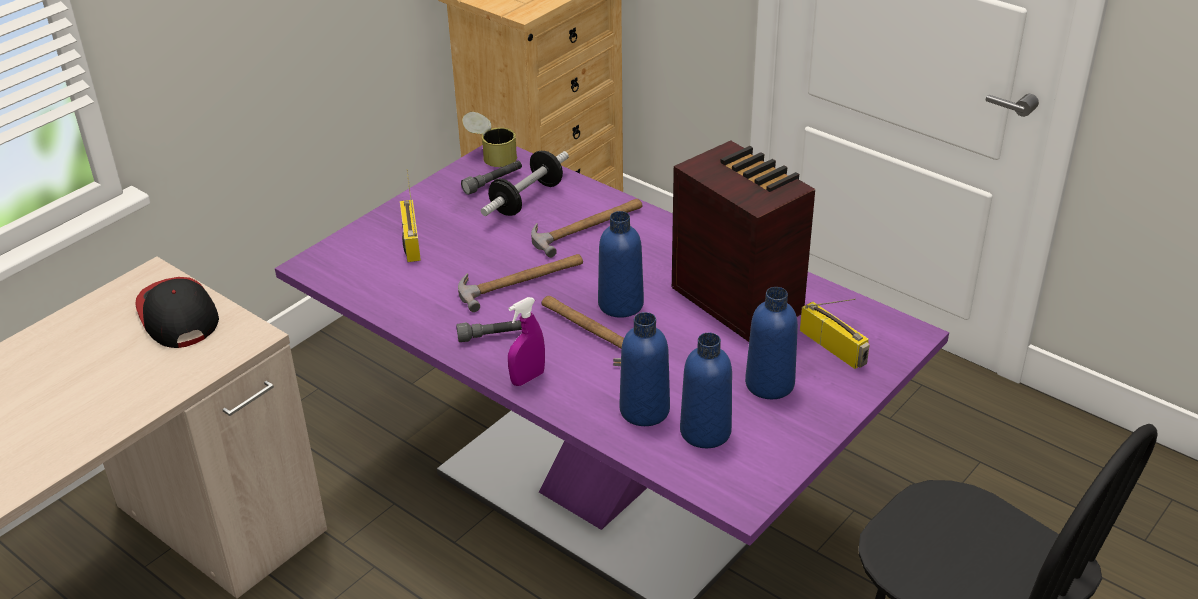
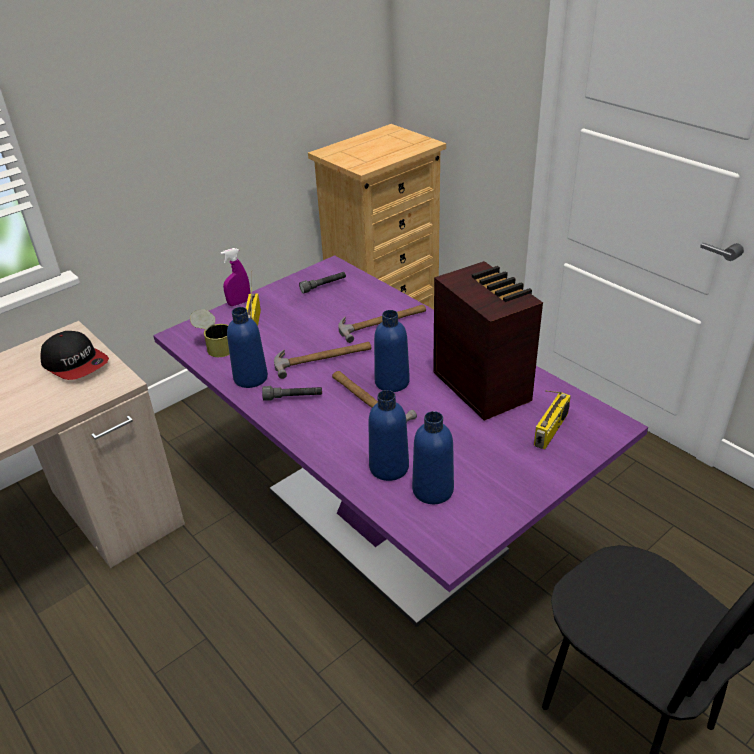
camera: 10 degrees right, 0 degrees up
(177, 316) = (76, 363): cap -> cap turned 150 degrees clockwise
(491, 155) = (328, 267): can -> can (215, 346)
(526, 199) = (344, 299): dumbbell -> none
(527, 378) = (306, 433): purple spray bottle -> purple spray bottle (239, 303)
(769, 384) = (493, 455): blue bottle -> blue bottle (250, 378)
(834, 347) = (551, 430): radio -> radio turned 60 degrees clockwise

